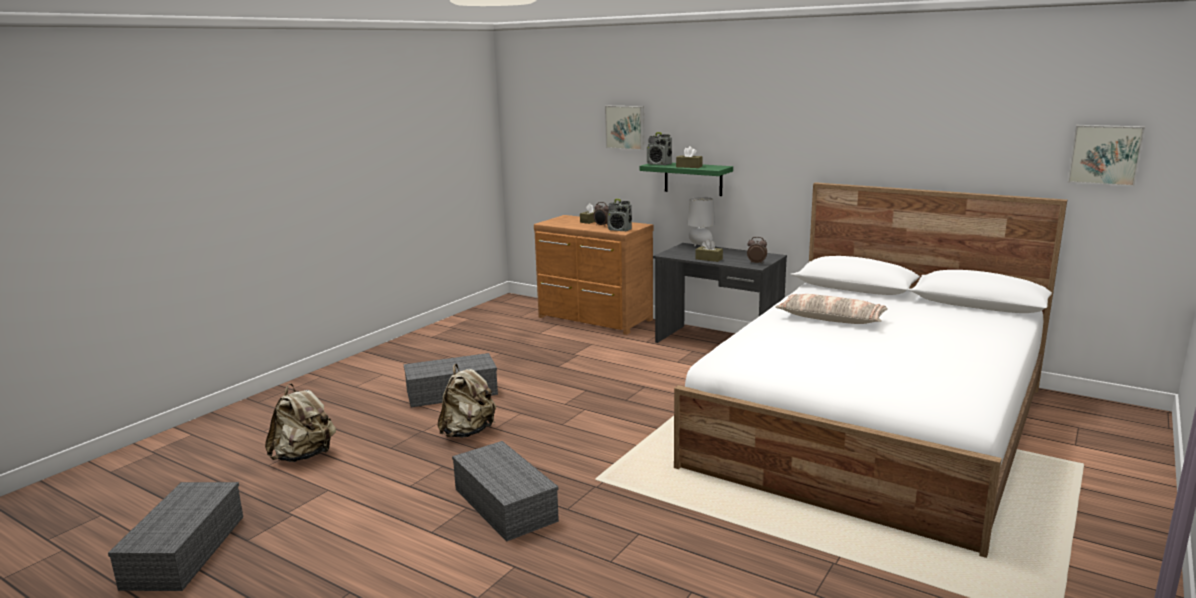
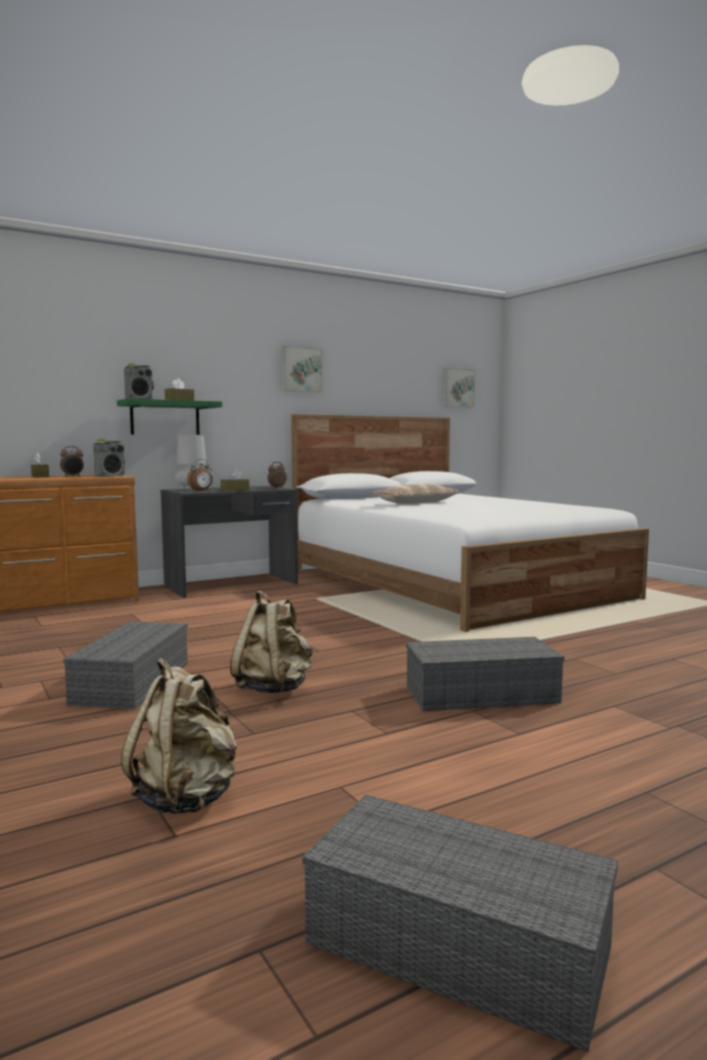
camera: 65 degrees left, 10 degrees down
(625, 127) = (72, 359): picture -> picture (300, 369)
(683, 254) = (201, 491): none -> alarm clock

